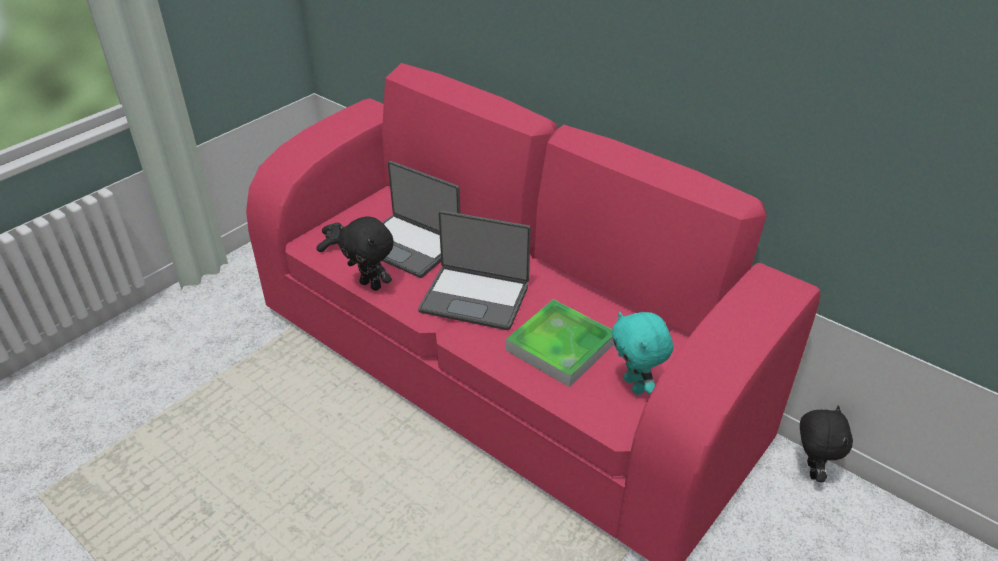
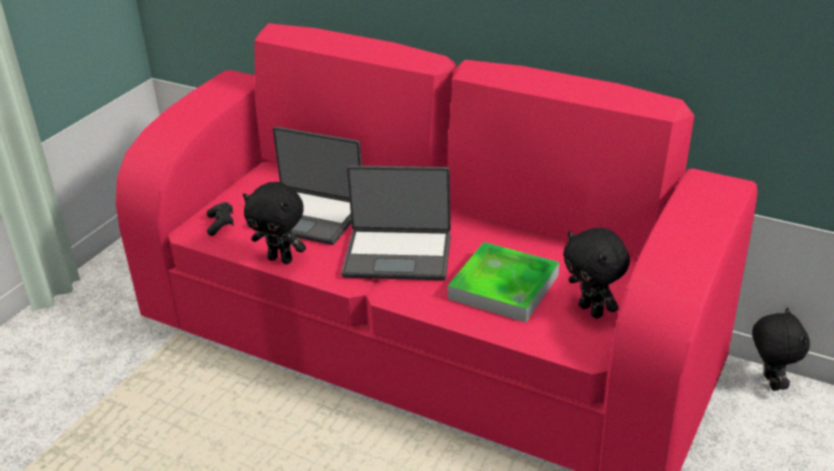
camera: 10 degrees left, 5 degrees down
(635, 385) = (592, 310): turquoise plush toy -> black plush toy

